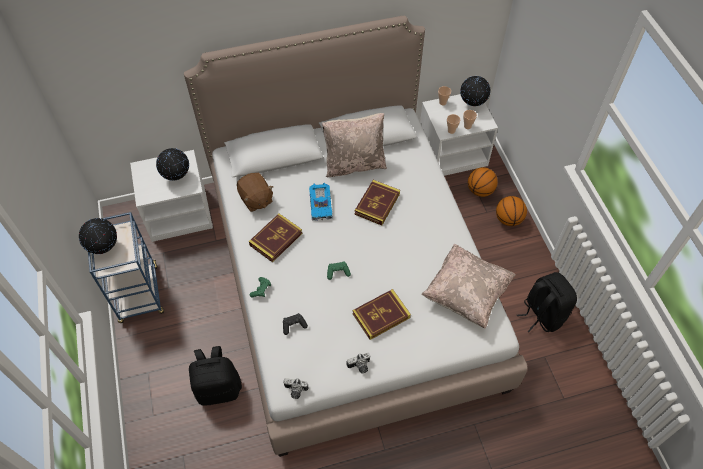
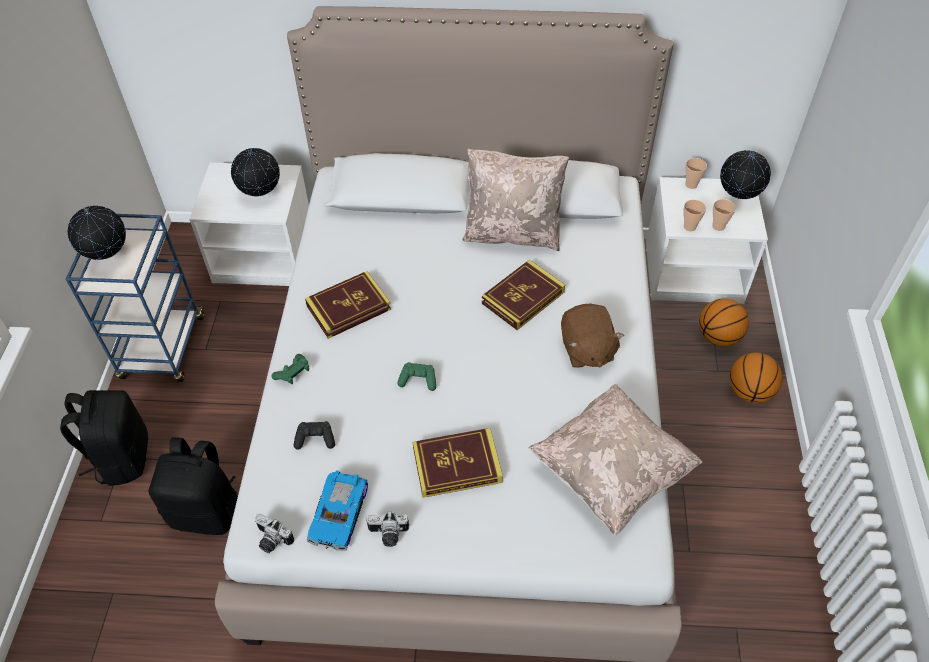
camera: 20 degrees right, 5 degrees down
(256, 199) = (346, 246): brown plush toy -> brown plush toy (586, 350)
(321, 204) = (438, 276): toy car -> toy car (340, 514)
(541, 314) = (755, 556): black backpack -> black backpack (122, 457)

